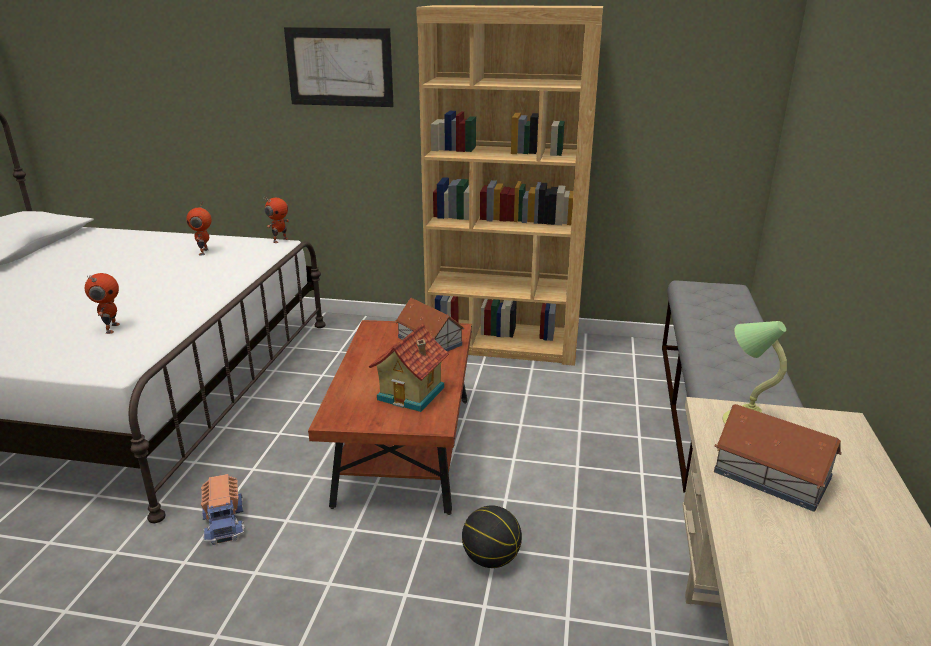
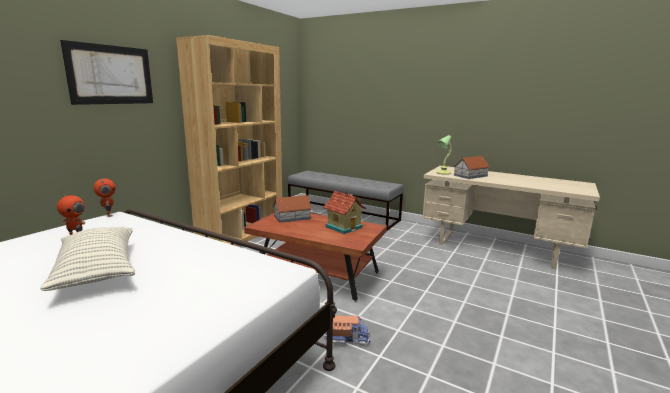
camera: 70 degrees left, 10 degrees down
(111, 328) = (205, 273): toy robot -> none
(121, 285) = (97, 271): none -> pillow
(491, 559) = (410, 269): basketball -> none

